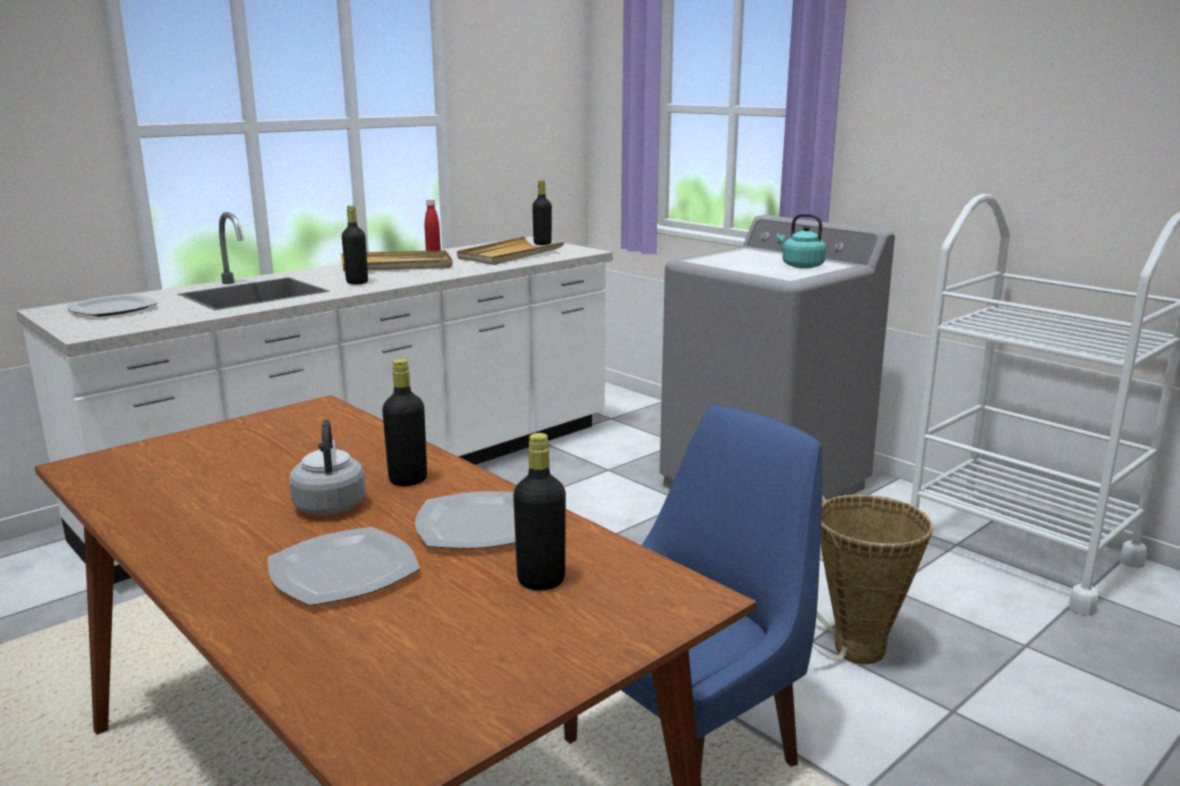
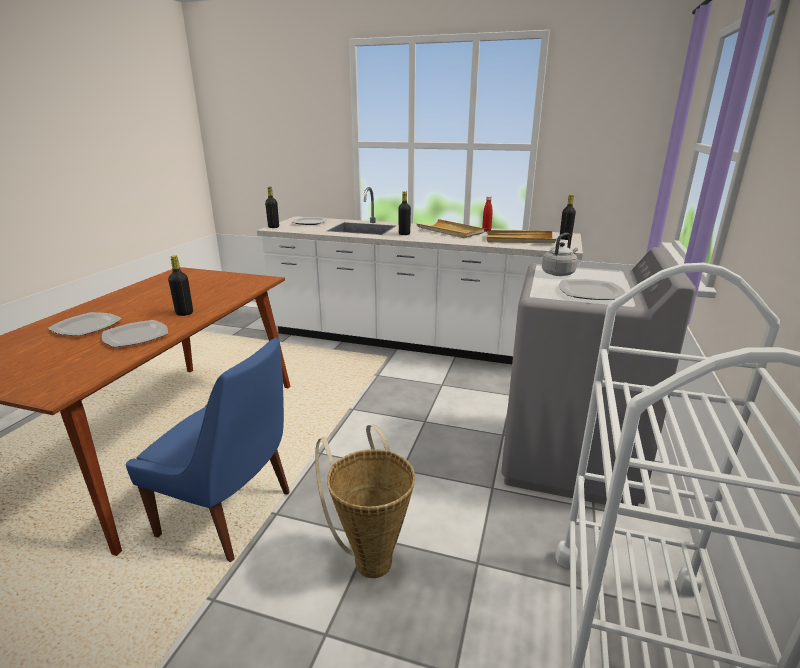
camera: 60 degrees right, 5 degrees up
(330, 504) = (152, 308): grey kettle -> grey kettle (559, 273)
(541, 581) = (75, 360): black bottle -> black bottle (273, 227)
(800, 266) = (589, 292): turquoise kettle -> plate

